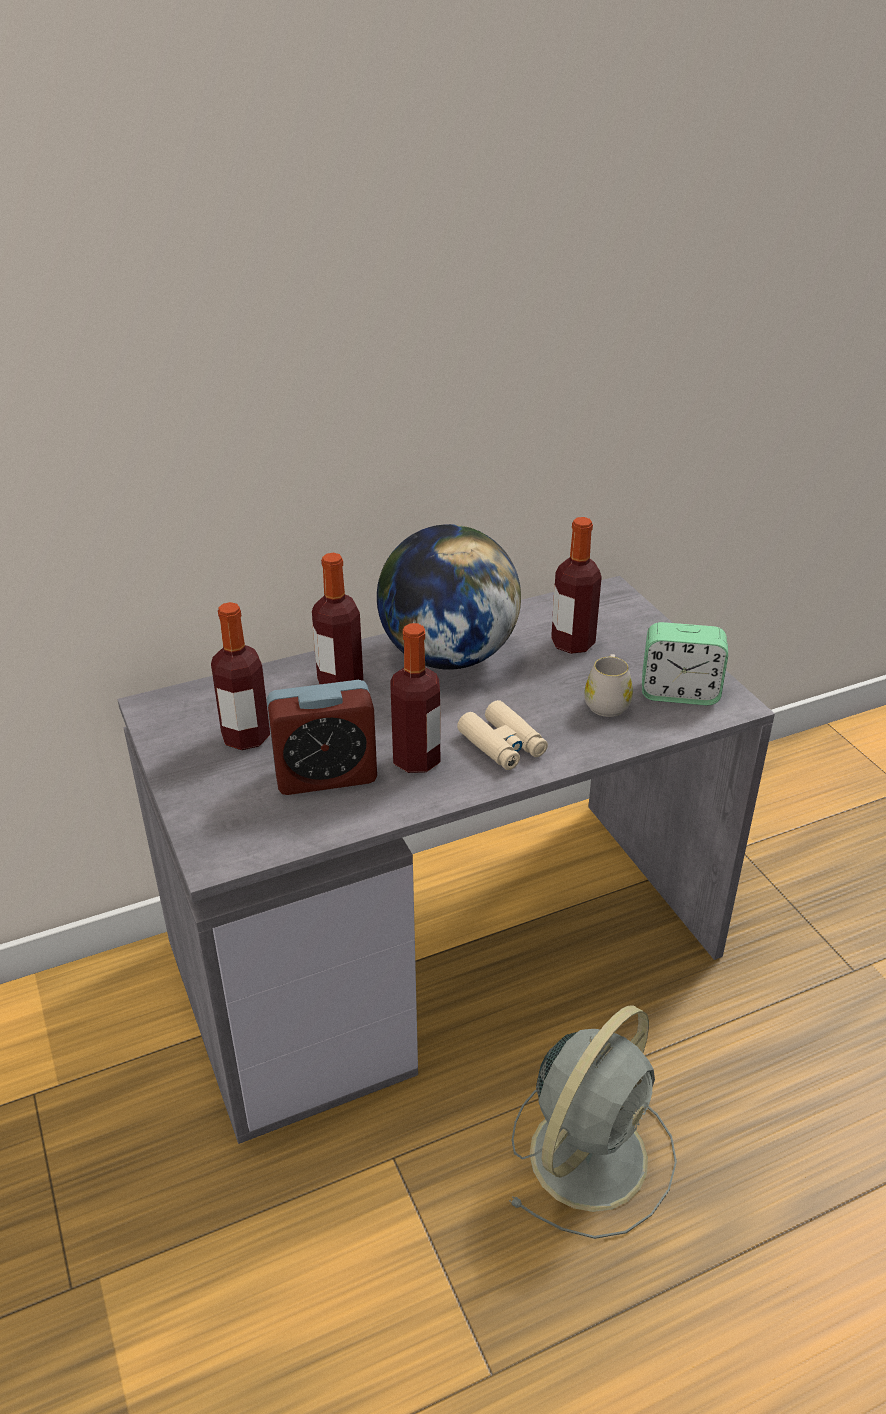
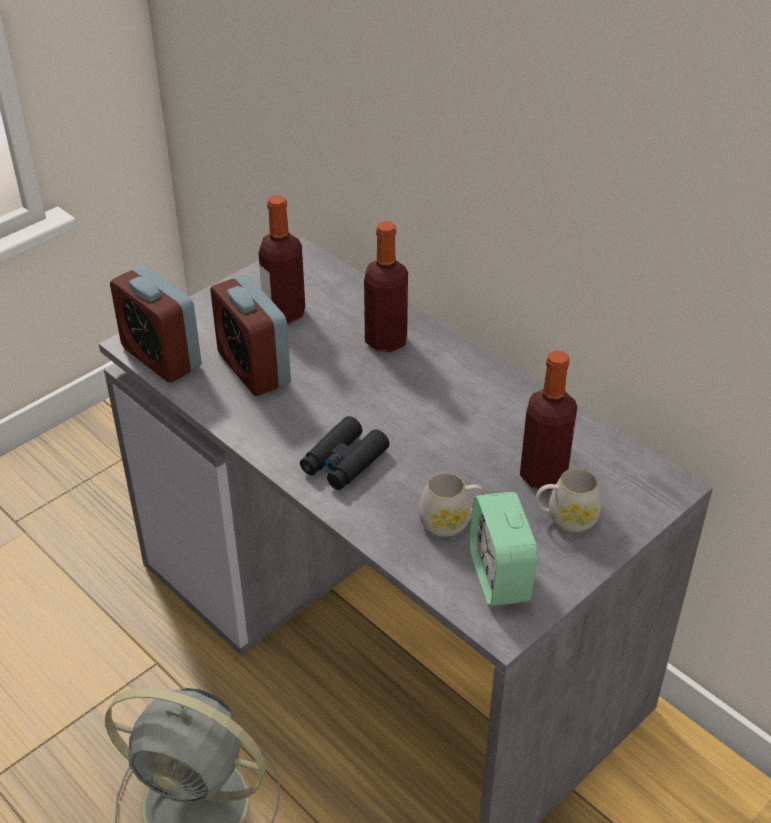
camera: 70 degrees right, 5 degrees up
(257, 841) = (161, 357): none -> alarm clock
(416, 760) = (297, 413): bottle -> none
(448, 656) = (465, 394): globe -> none
(502, 745) = (344, 462): beige binoculars -> black binoculars
(626, 645) = (566, 518): none -> white mug

